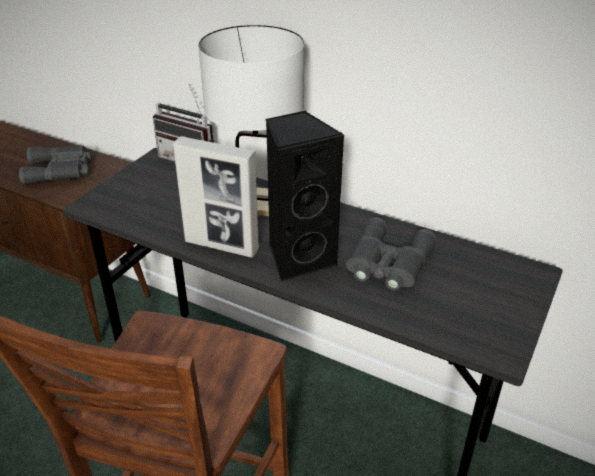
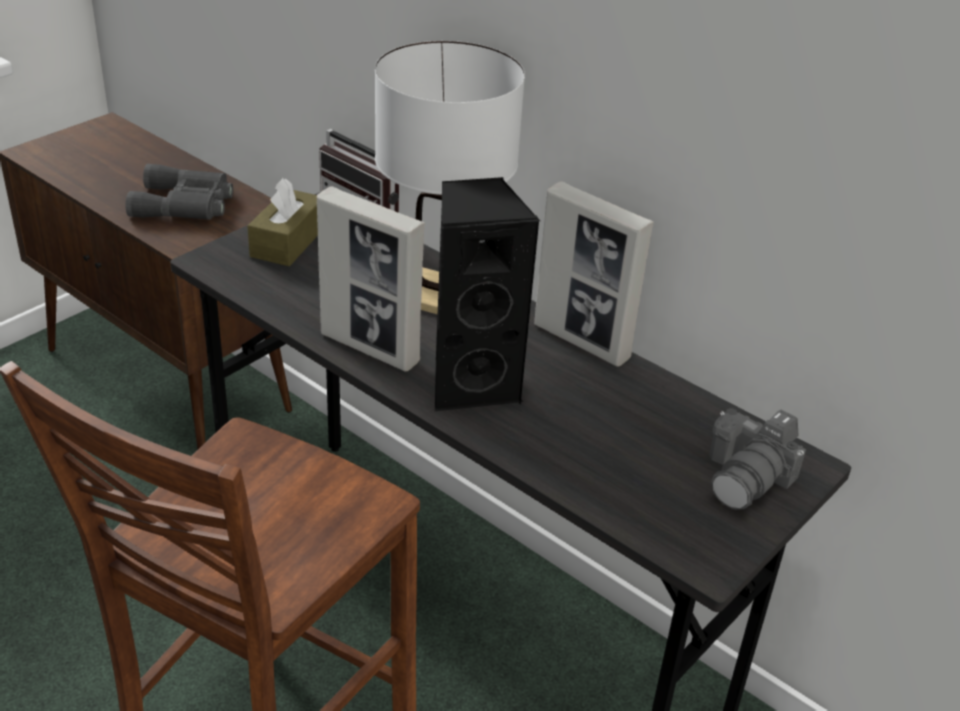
camera: 10 degrees right, 0 degrees up
(142, 183) = (288, 242): none -> brown tissue box
(360, 217) = (581, 342): none -> picture frame
(387, 263) = (594, 413): grey binoculars -> none
(502, 288) = (748, 477): none -> camera

